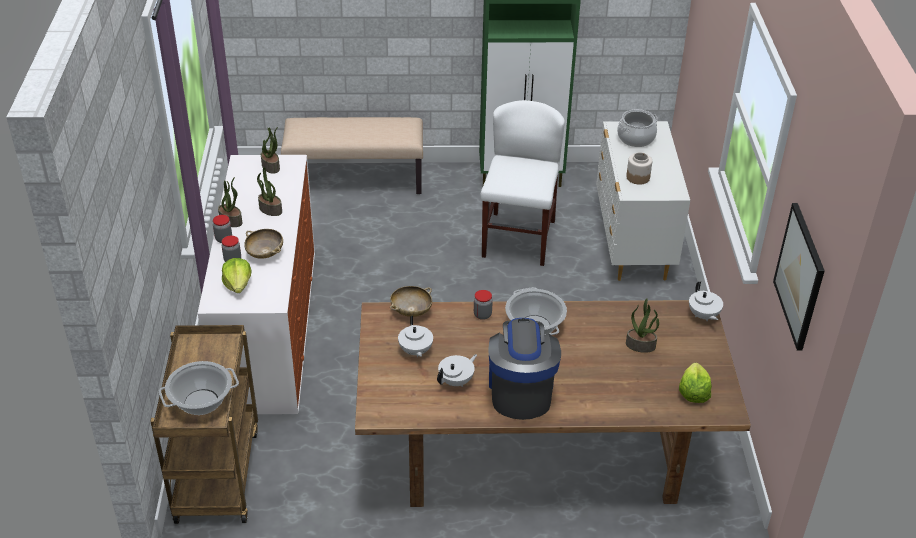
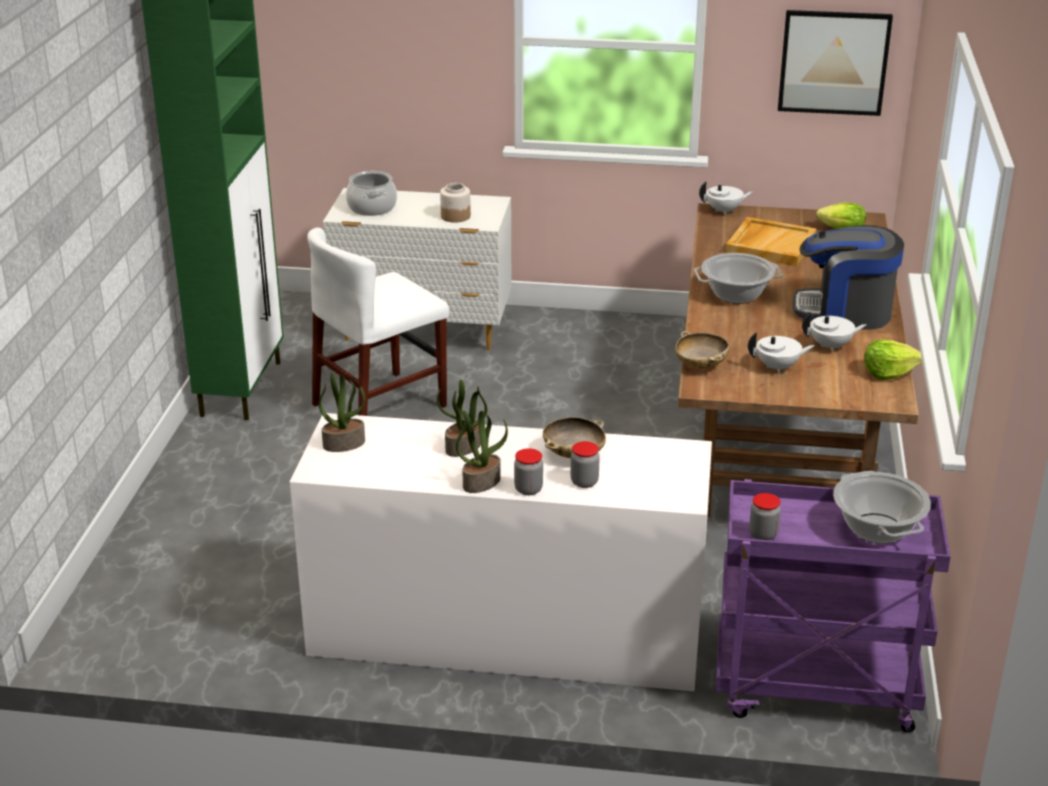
camera: 80 degrees left, 10 degrees down
(216, 473) = (813, 691): brown cart -> purple cart
(238, 285) = (645, 478): lettuce -> lettuce (888, 373)
(355, 179) = (162, 529): beige bench -> none
(456, 381) = (831, 346): white teapot -> white teapot turned 120 degrees clockwise
(482, 315) = (712, 322): jar -> jar (763, 534)
(518, 239) = (380, 405): white chair -> white chair turned 60 degrees counterclockwise
(641, 345) = (770, 245): potted plant -> beige tray

